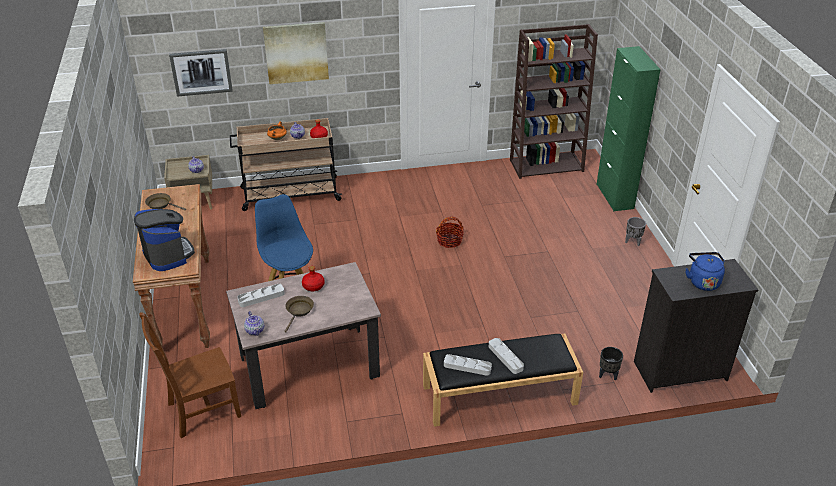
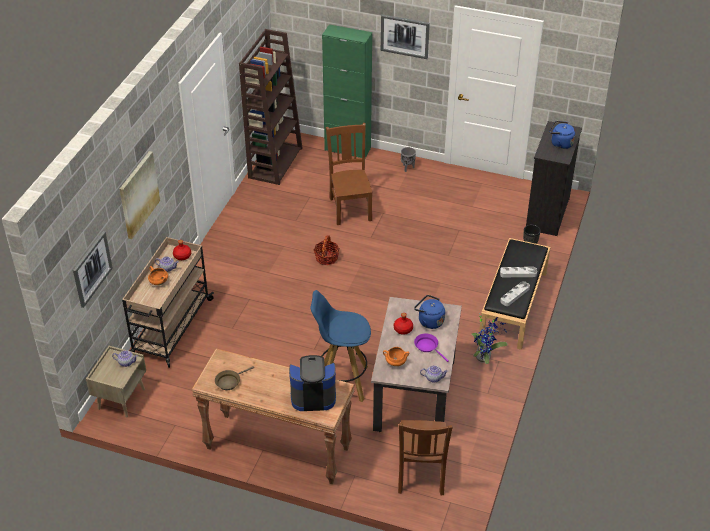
camera: 60 degrees left, 5 degrees up
(261, 297) = (395, 362): grey tray -> orange cooking pot
(299, 311) = (428, 347): brown frying pan -> purple frying pan
(338, 299) = (429, 321): none -> blue kettle
(399, 400) = (484, 357): none -> potted plant
(532, 229) = (350, 208): none -> brown chair
(679, 86) = (405, 36): none -> picture

